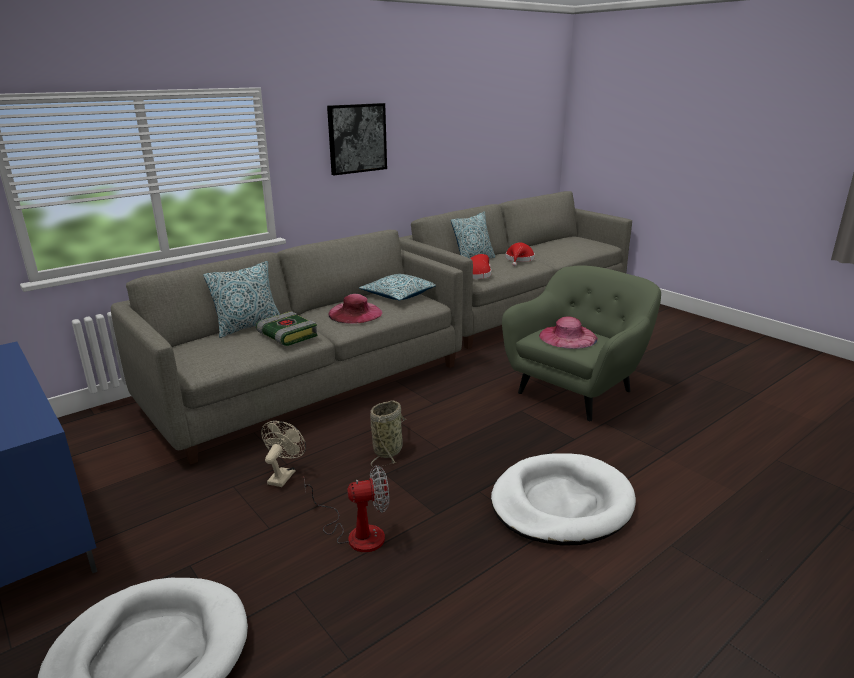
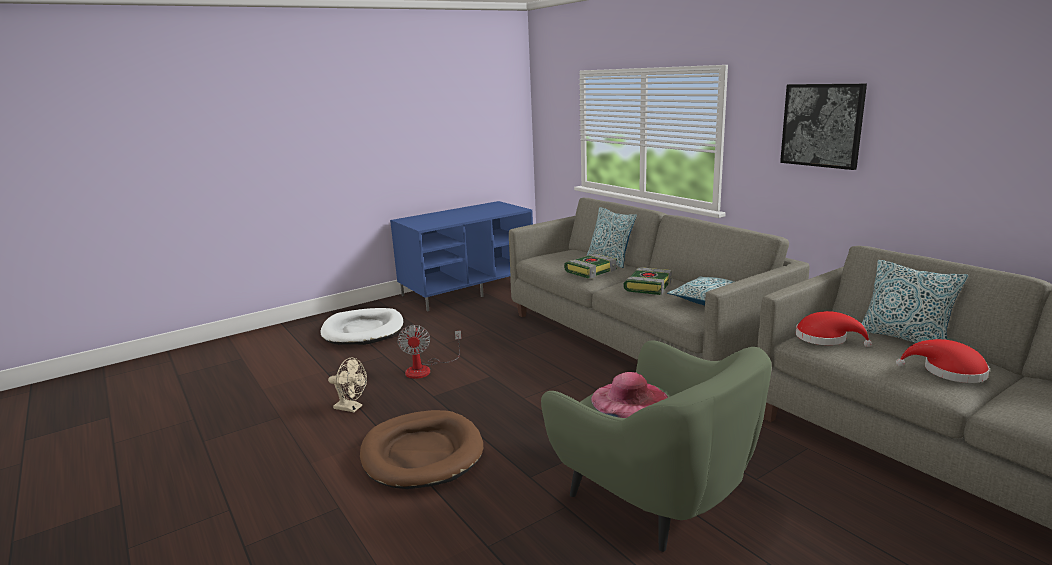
camera: 95 degrees right, 5 degrees down
(283, 475) = (499, 342): beige fan -> beige fan (352, 408)
(355, 313) = (647, 286): pink hat -> book
(388, 450) = (525, 376): basket -> none
(561, 503) = (422, 453): white dog bed -> brown dog bed

